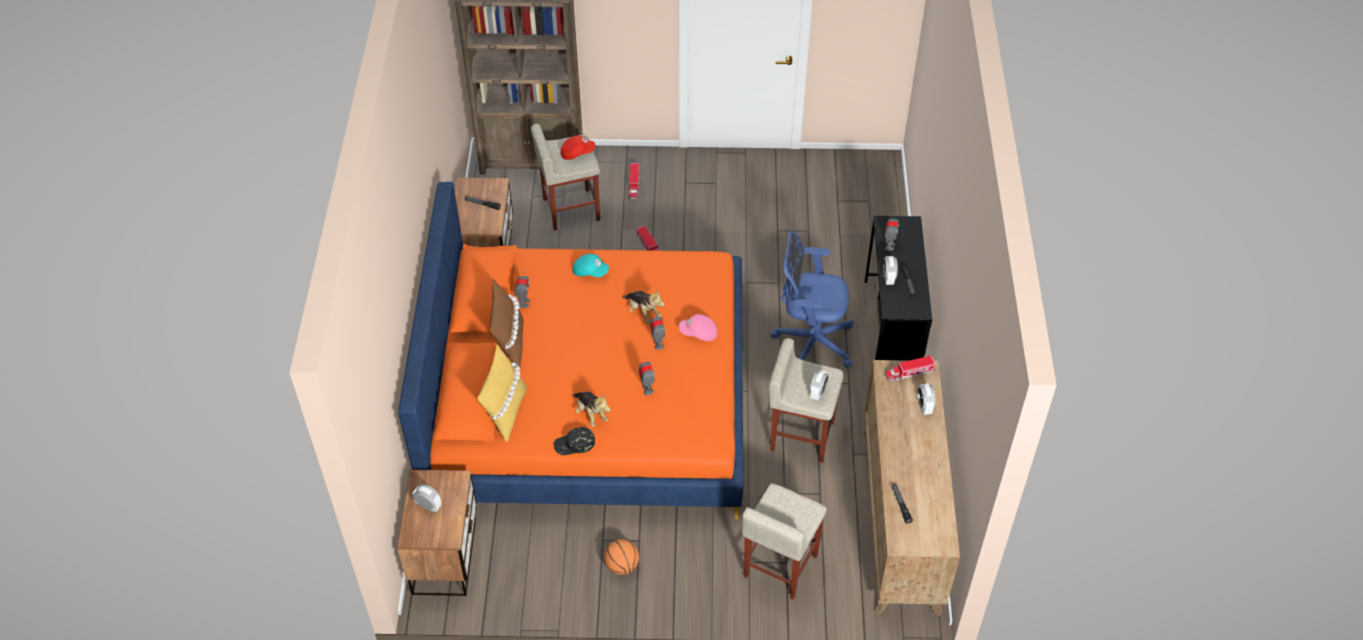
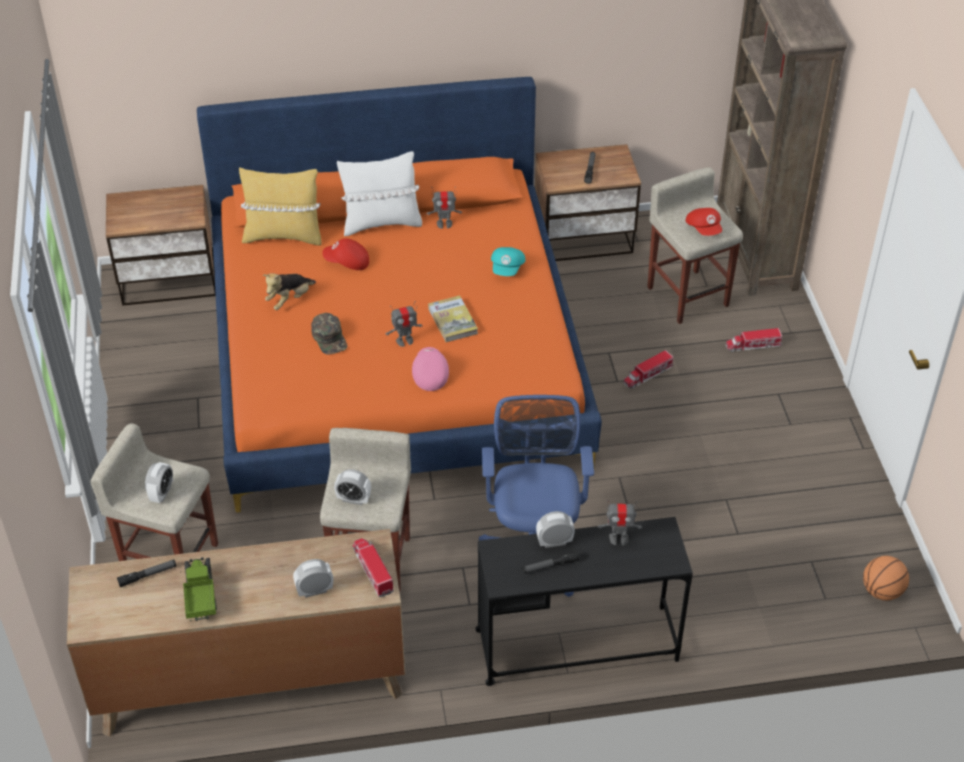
camera: 80 degrees right, 5 degrees down
(428, 506) = (157, 204): alarm clock -> alarm clock (162, 493)
(509, 344) = (381, 223): brown pillow -> white pillow
(555, 371) = (347, 263): none -> red cap
(574, 444) = (244, 293): black cap -> none
(622, 566) = (164, 418): basketball -> basketball (882, 591)
(643, 312) = (452, 321): plush toy -> book
(647, 389) = (330, 338): toy robot -> green cap
(923, 473) = (200, 596): none -> toy truck

